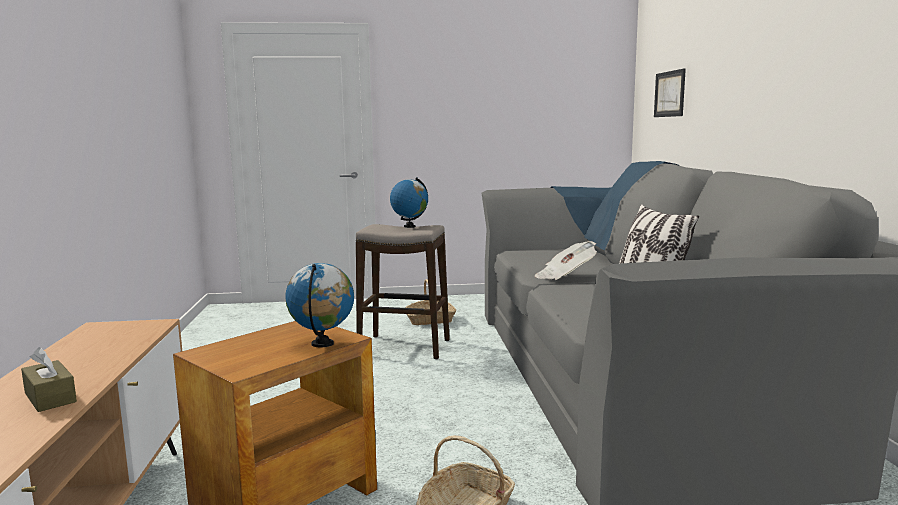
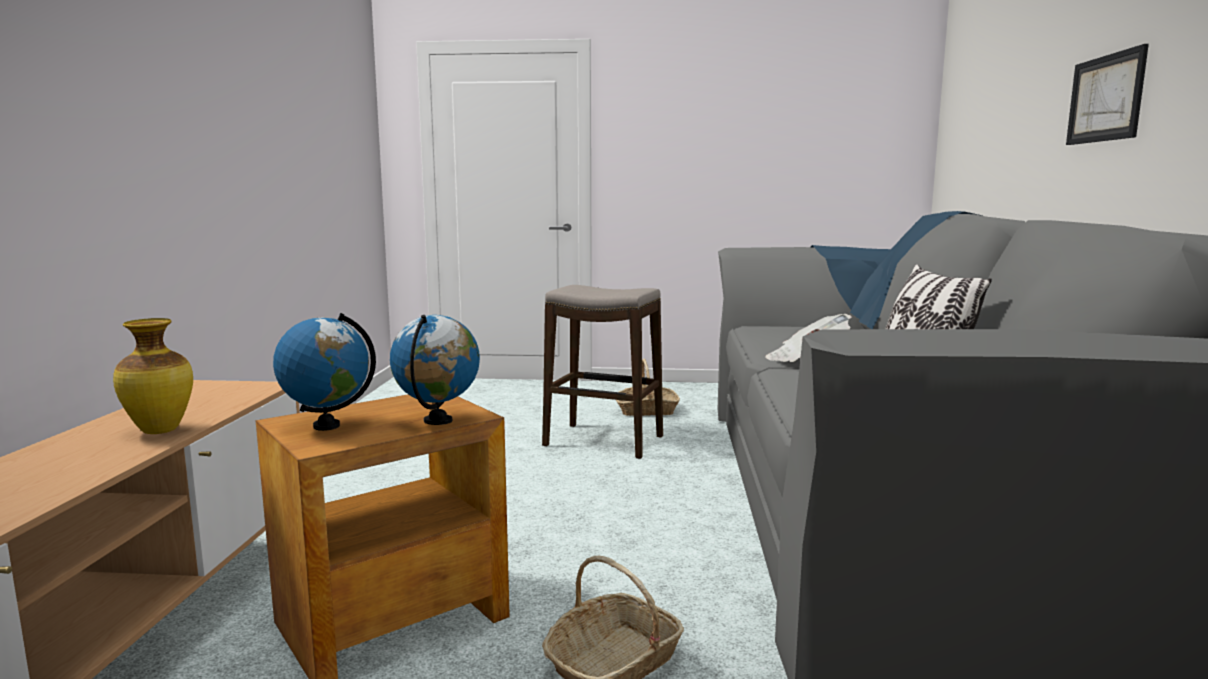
camera: 10 degrees right, 0 degrees up
(50, 397) = (89, 461): brown tissue box -> none
(92, 368) = (160, 431): none -> vase
(409, 226) = (615, 289): globe -> globe (326, 426)
(669, 94) = (982, 123): picture -> picture (1106, 98)

